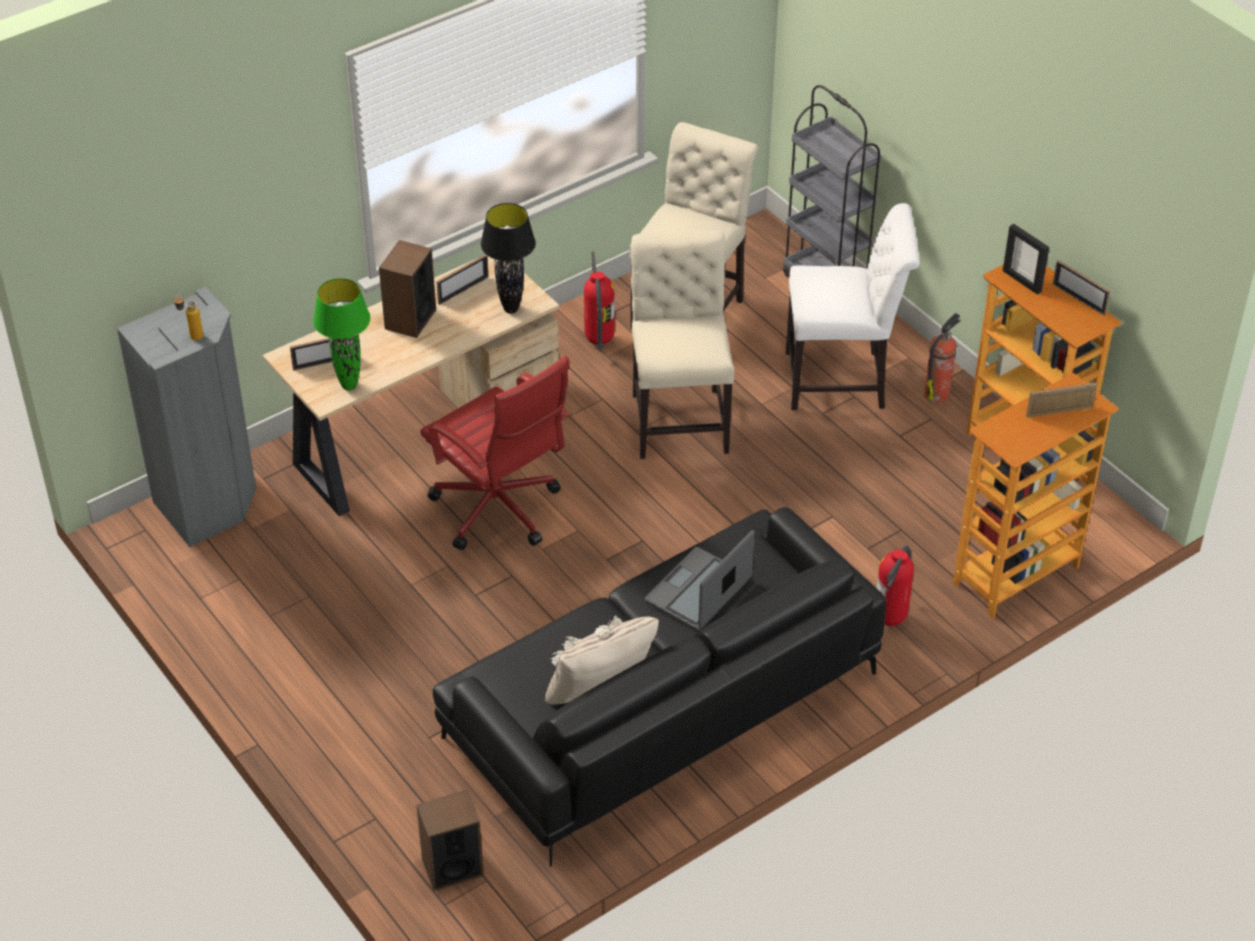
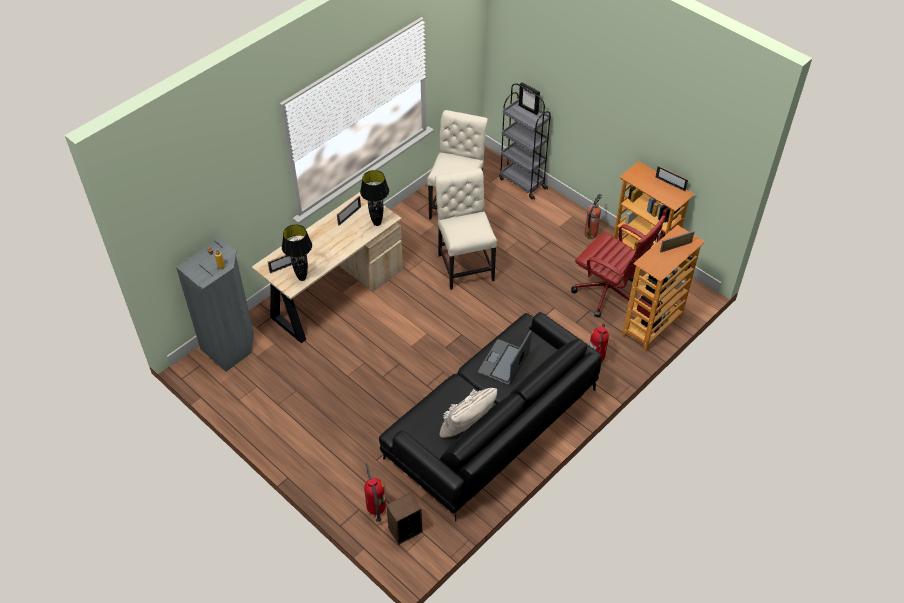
camera: 10 degrees left, 5 degrees up
(348, 386) = (301, 278): green table lamp -> black table lamp
(410, 319) = (325, 236): speaker -> none
(500, 512) = (385, 329): red office chair -> red office chair (609, 294)
(598, 341) = (414, 227): fire extinguisher -> fire extinguisher (375, 509)
(843, 381) = (542, 233): white chair -> none
(1022, 281) = (640, 177): picture frame -> picture frame (528, 109)

